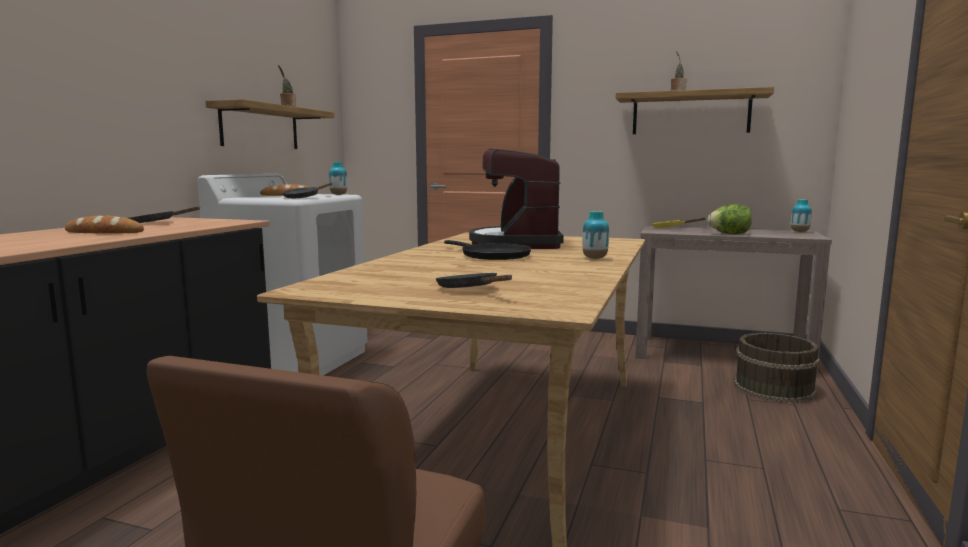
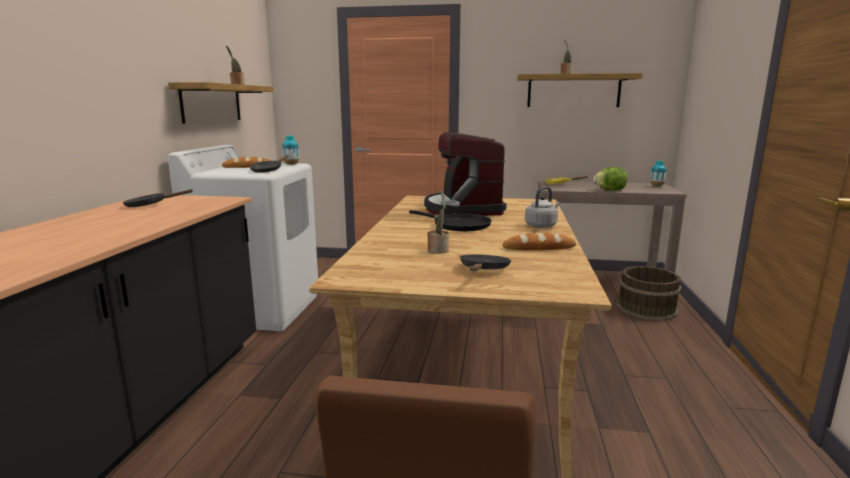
camera: 10 degrees left, 5 degrees up
(104, 232) = (118, 222): bread -> bread (539, 248)
(440, 273) = (438, 250): none -> potted plant
(470, 290) = (483, 270): black frying pan -> black frying pan turned 60 degrees clockwise
(594, 258) = (541, 225): vase -> grey kettle

